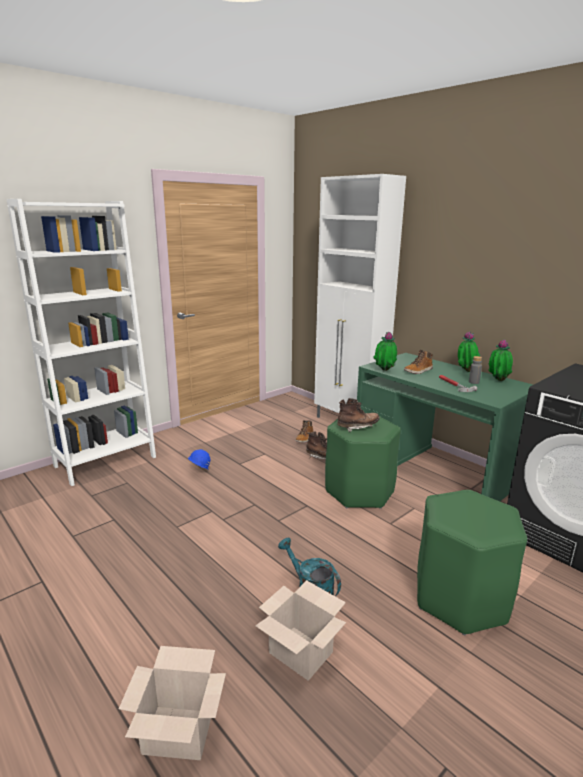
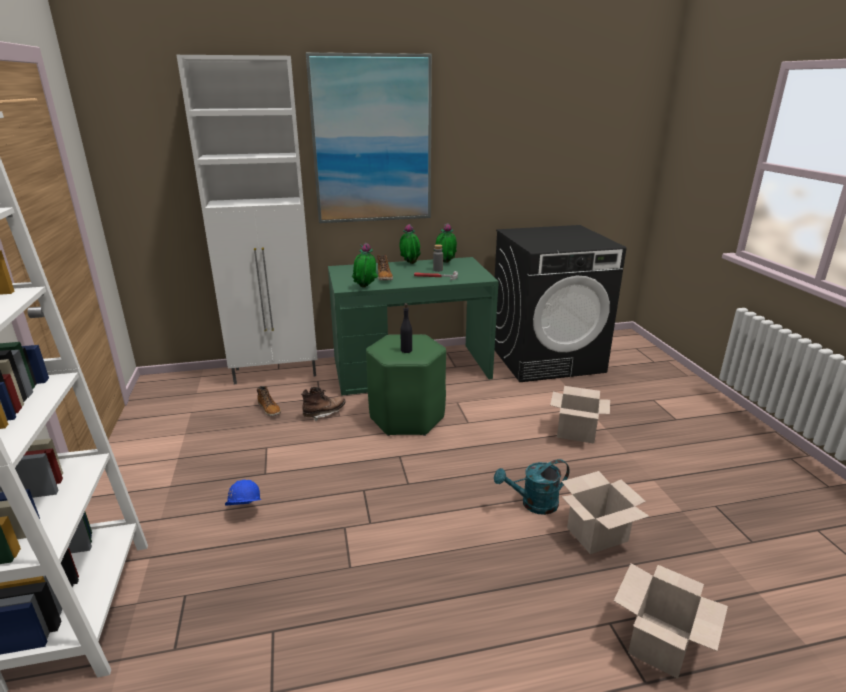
camera: 60 degrees left, 5 degrees up
(357, 427) = (406, 350): brown boot -> black bottle
(460, 248) = (372, 141): none -> picture
(460, 599) = (577, 432): green stool -> cardboard box

